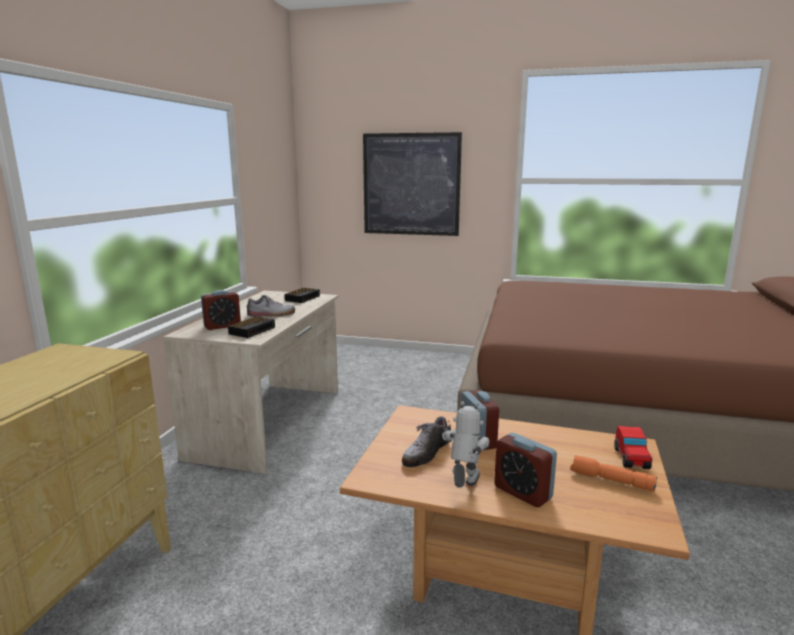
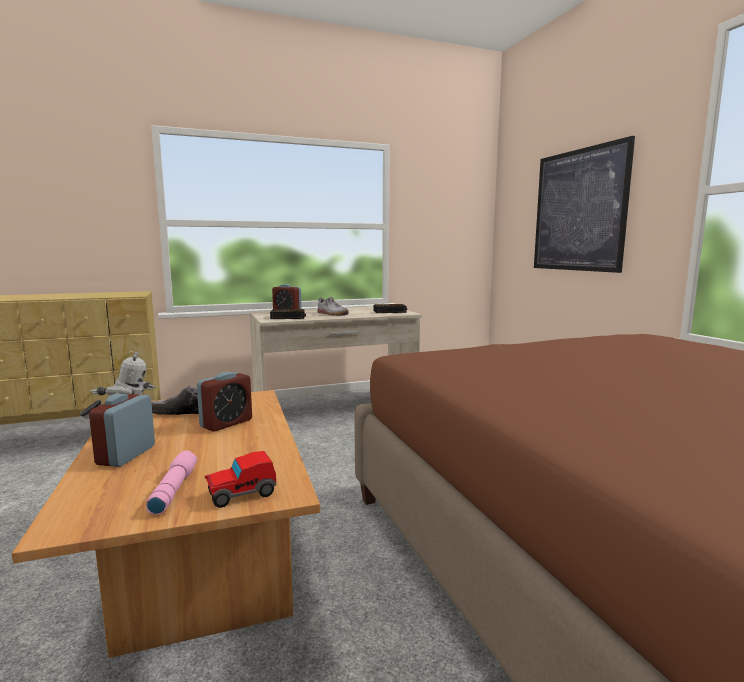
camera: 55 degrees right, 5 degrees down
(610, 481) = (173, 490): orange flashlight -> pink flashlight

